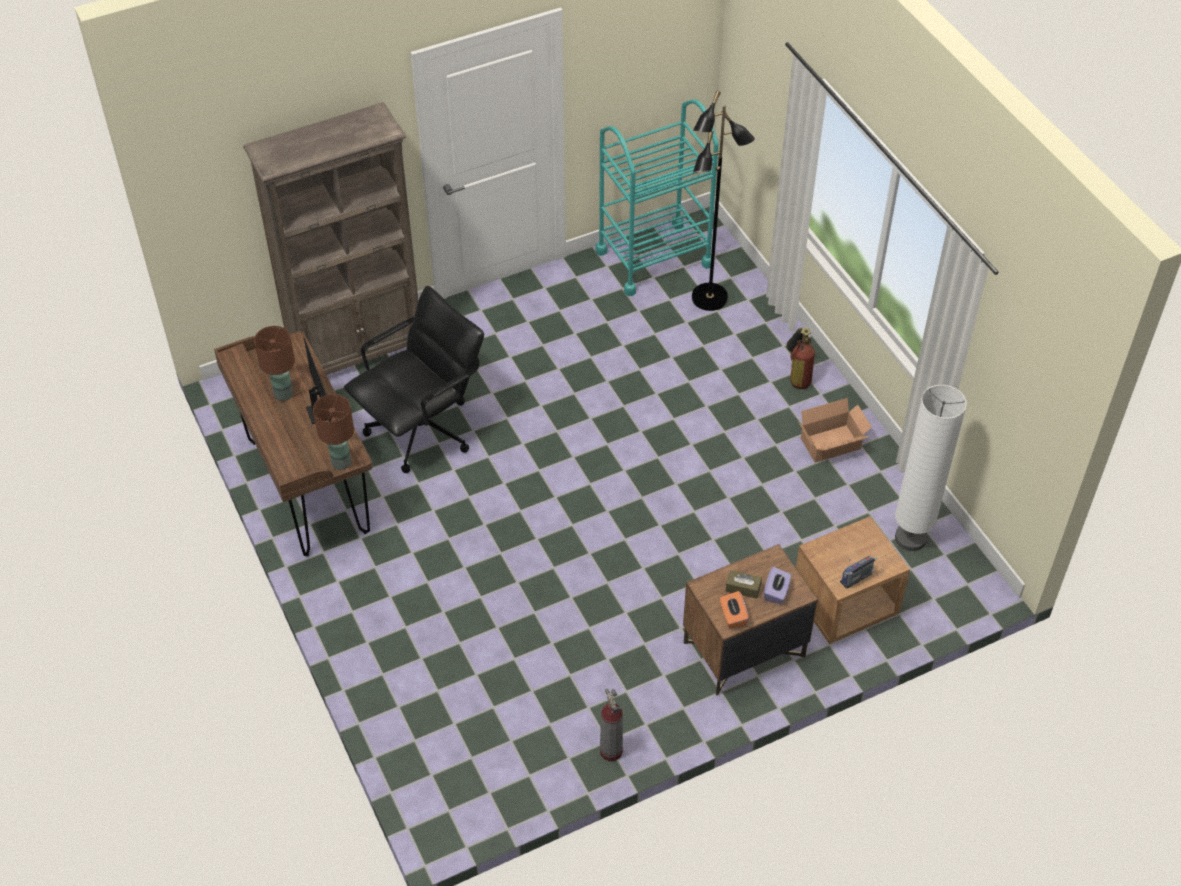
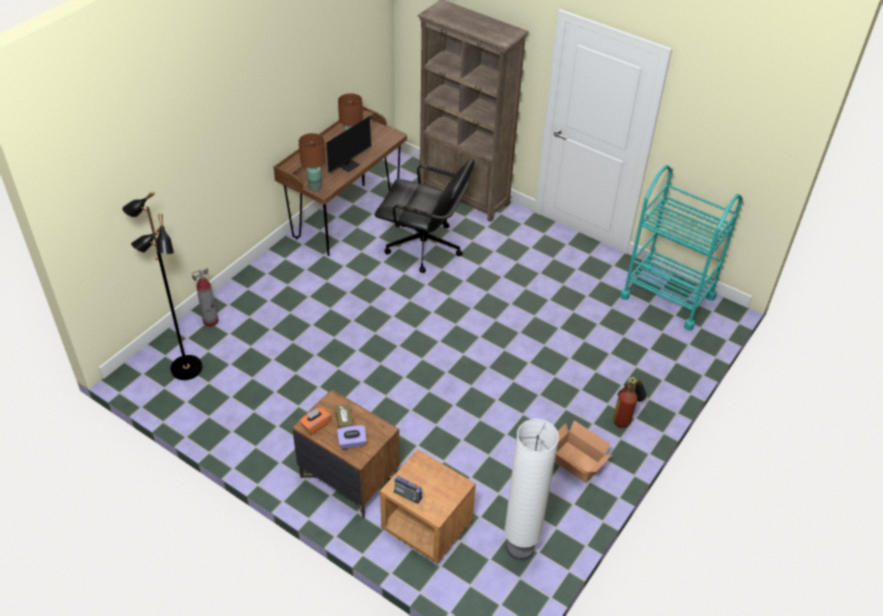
camera: 60 degrees right, 5 degrees down
(611, 751) = (224, 436): fire extinguisher -> fire extinguisher (211, 321)
(710, 299) = (657, 340): black floor lamp -> black floor lamp (185, 369)

